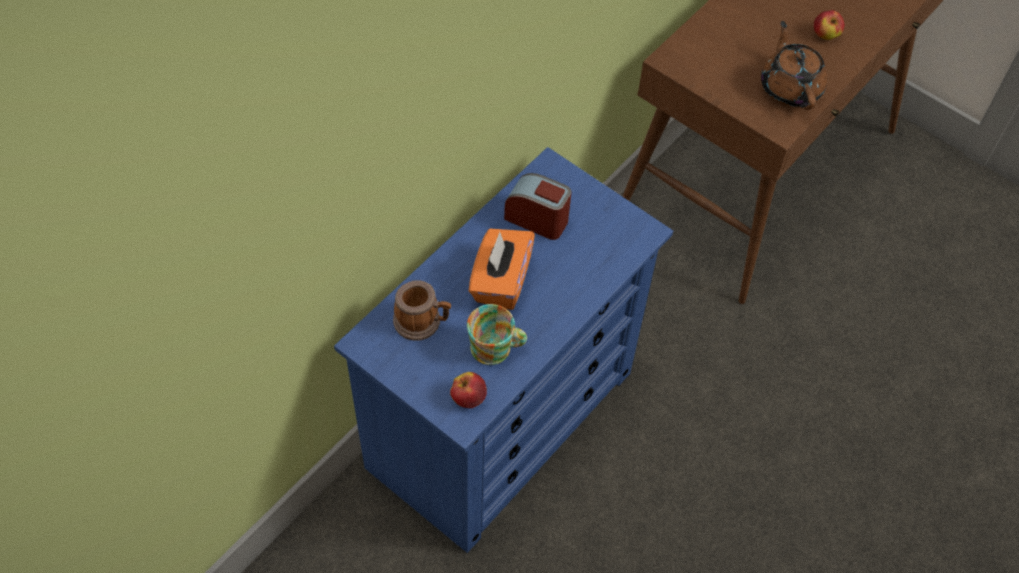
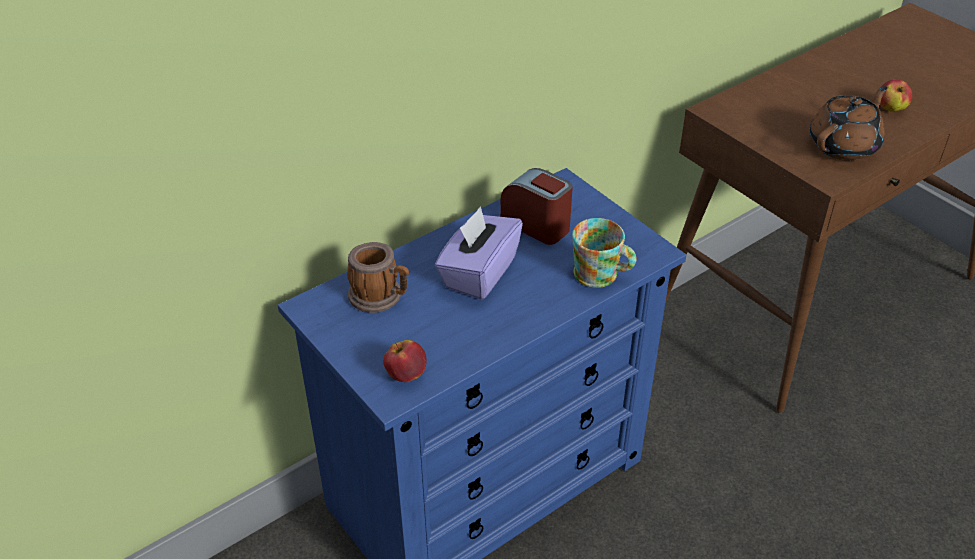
camera: 15 degrees right, 15 degrees down
(496, 349) = (453, 333): mug -> mug (601, 275)
(500, 281) = (478, 273): orange tissue box -> purple tissue box
(790, 87) = (844, 146): brown teapot -> brown teapot turned 45 degrees clockwise

